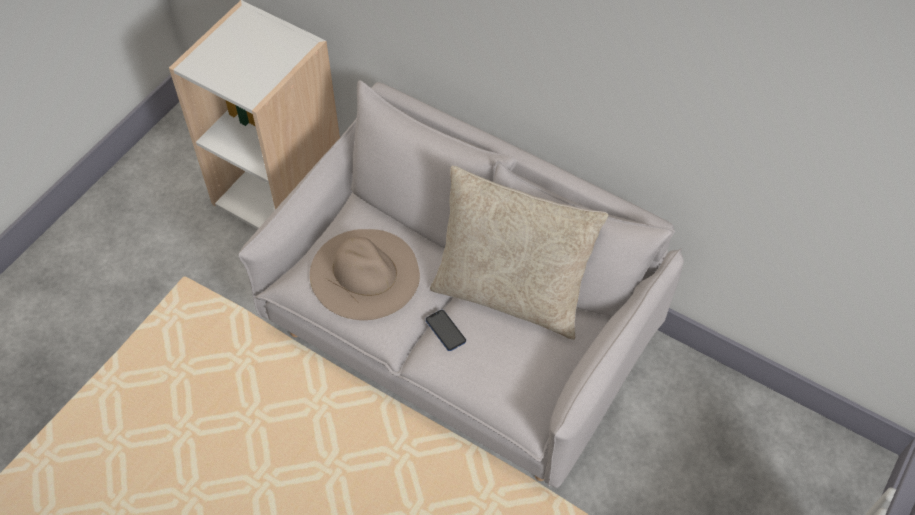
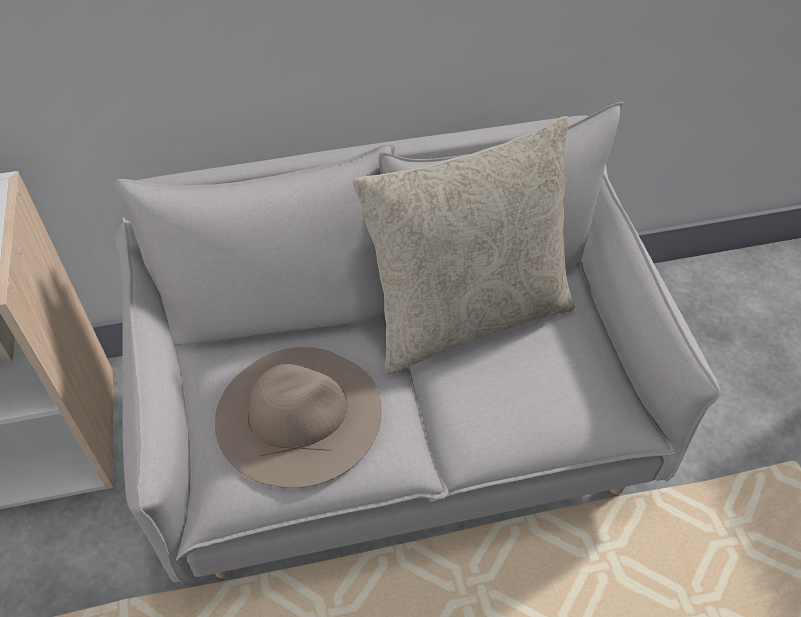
camera: 45 degrees left, 5 degrees down
(445, 331) = (451, 402): phone -> none

